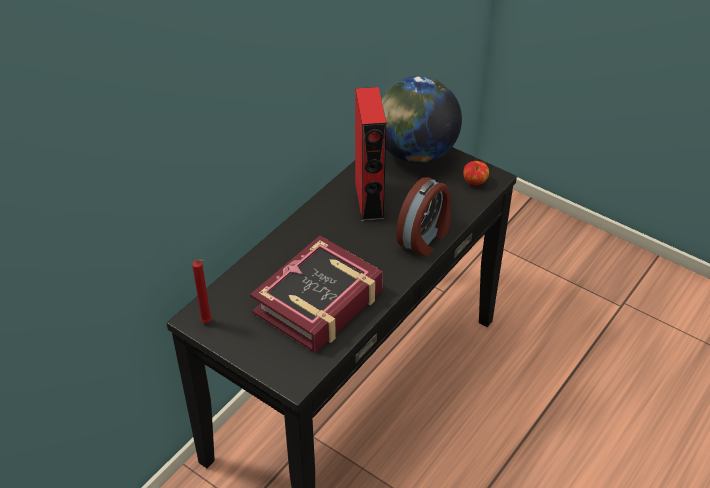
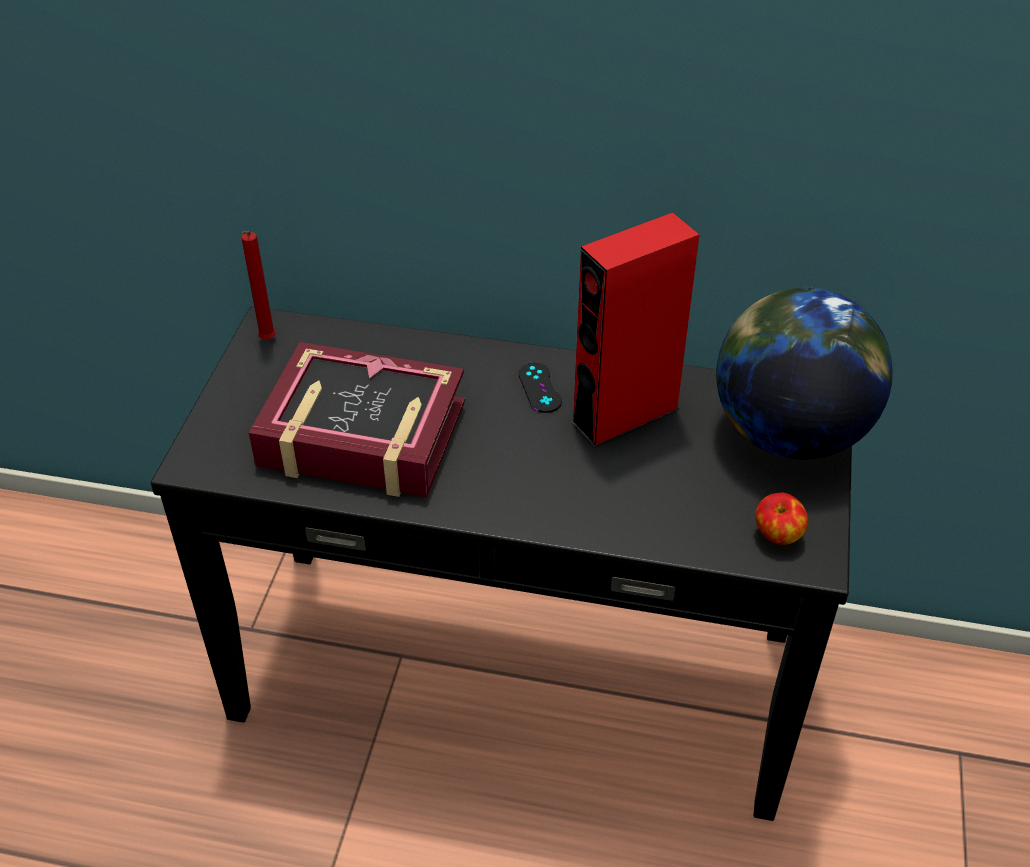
camera: 65 degrees right, 0 degrees up
(328, 223) = (539, 388): none -> black game controller
(425, 238) = (583, 512): alarm clock -> none

